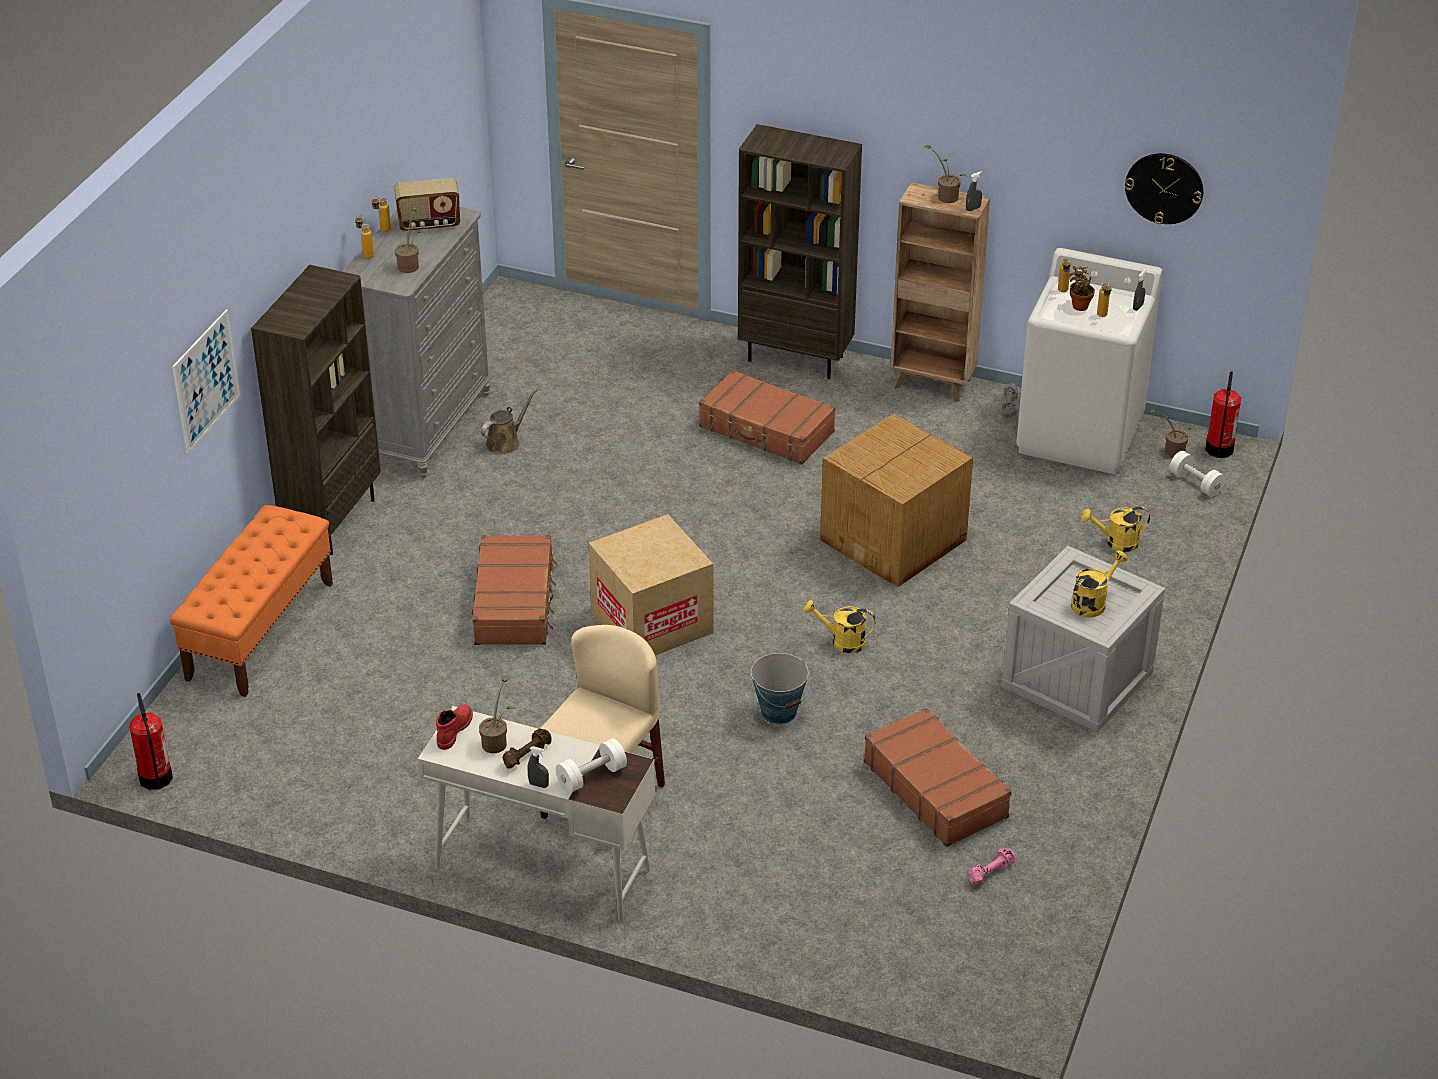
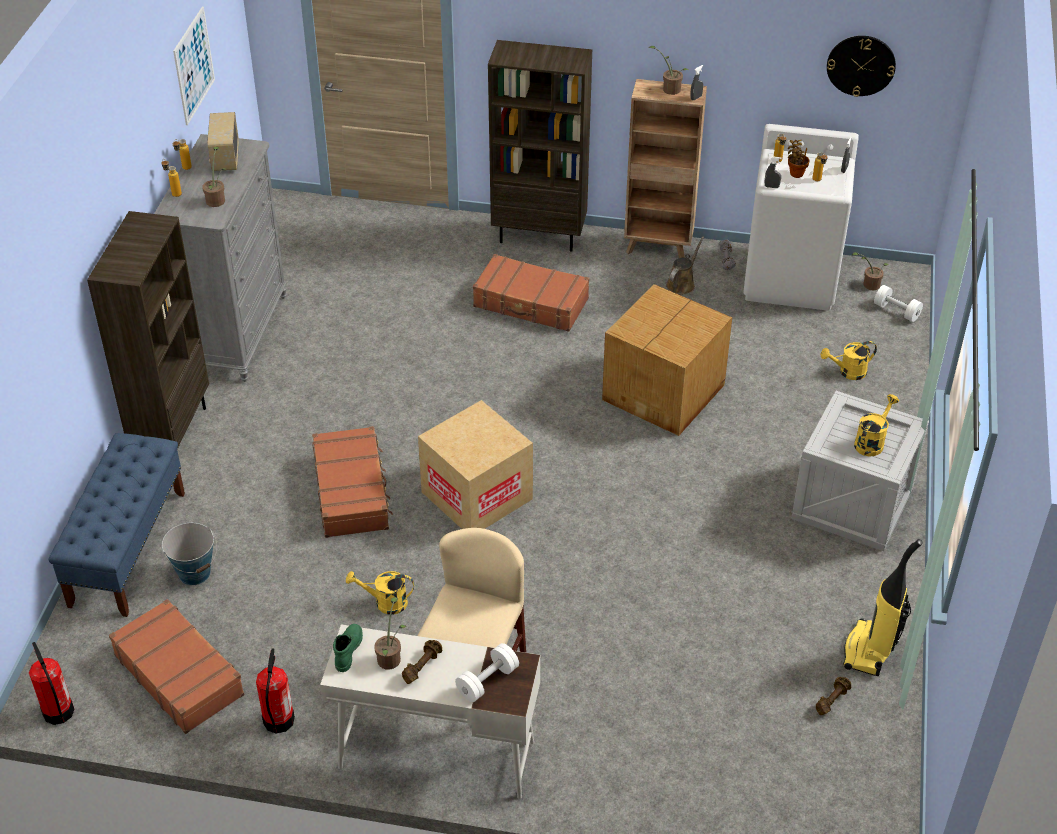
camera: 10 degrees left, 5 degrees up
(206, 381) = (54, 337): picture -> picture (194, 65)
(260, 630) = (128, 548): orange bench -> blue bench
(429, 224) = (225, 158): radio -> radio turned 105 degrees clockwise
(453, 730) = (347, 650): red boot -> green boot
(505, 442) = (310, 340): brown watering can -> brown watering can (682, 284)
(538, 785) = (440, 697): grey spray bottle -> grey spray bottle (771, 187)
(779, 711) = (608, 567): bucket -> bucket (195, 573)
(842, 641) = (645, 493): yellow watering can -> yellow watering can (385, 603)
(936, 789) = (763, 624): brown suitcase -> brown suitcase (179, 674)
(990, 872) = (831, 700): pink dumbbell -> brown dumbbell
(1048, 829) = (869, 651): none -> vacuum cleaner
(1219, 449) = (906, 279): fire extinguisher -> fire extinguisher (278, 720)

